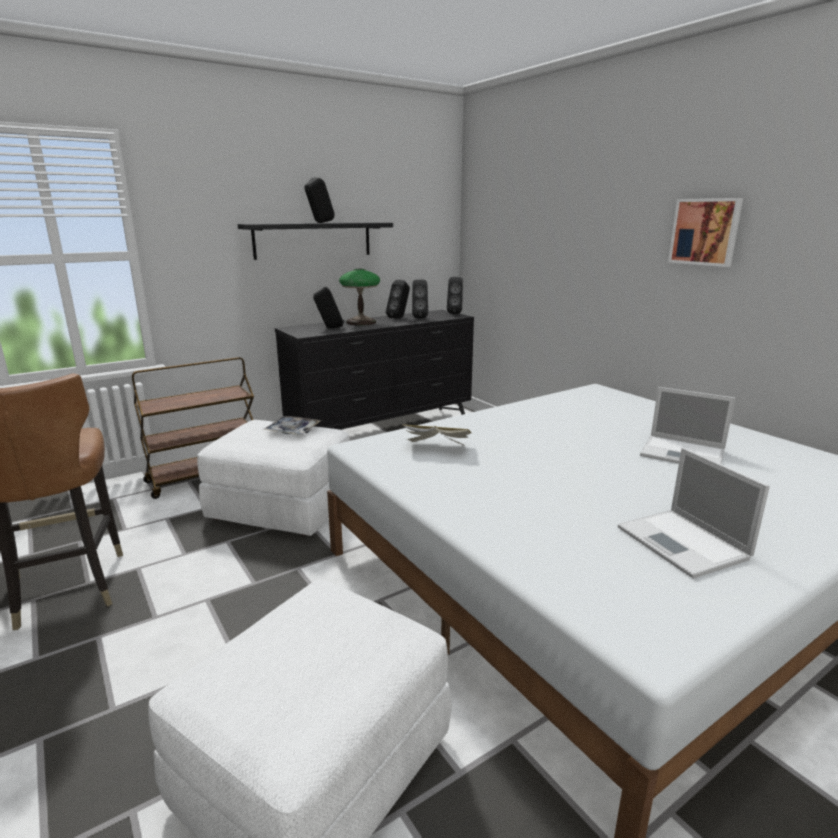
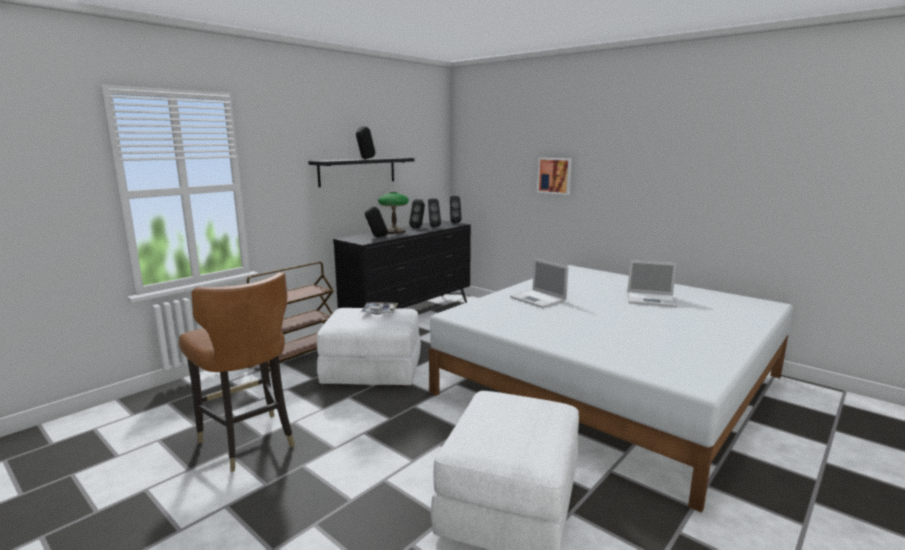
camera: 15 degrees left, 5 degrees down
(437, 448) = (504, 310): book -> none
(684, 544) = (682, 342): laptop -> laptop (538, 299)
(705, 232) = (637, 164): picture -> picture (555, 175)

